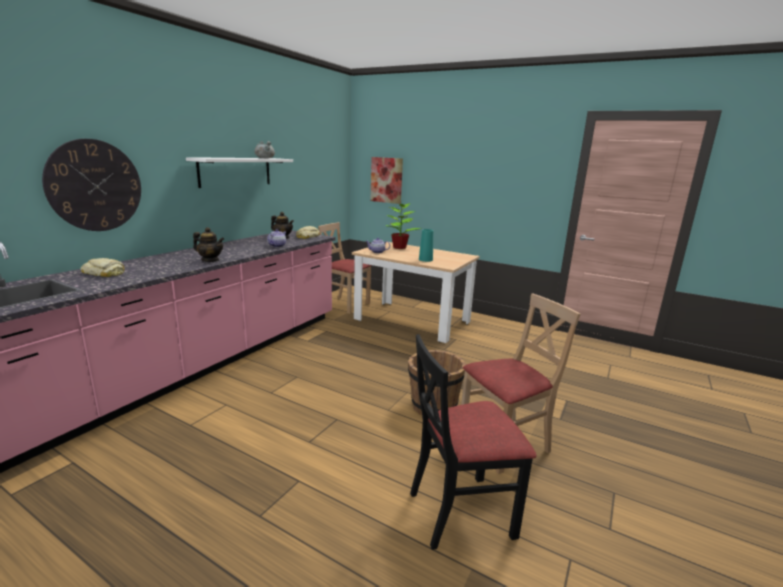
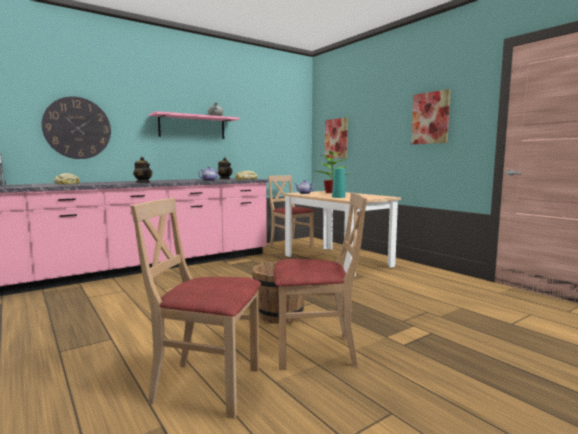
camera: 25 degrees right, 10 degrees down
(235, 172) = (192, 127): white shelf -> pink shelf
(460, 511) = (207, 386): black chair -> beige chair
(505, 175) = (430, 118): none -> picture

